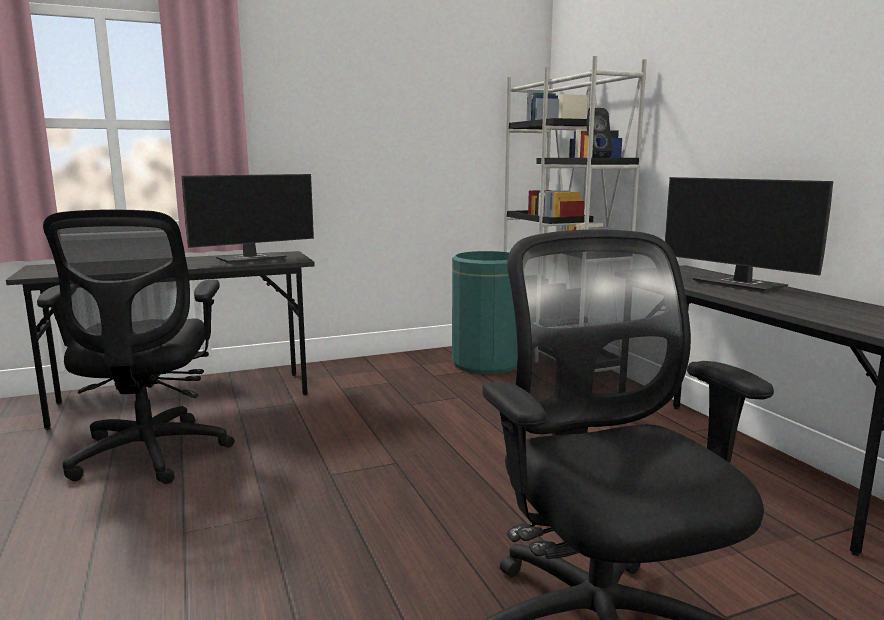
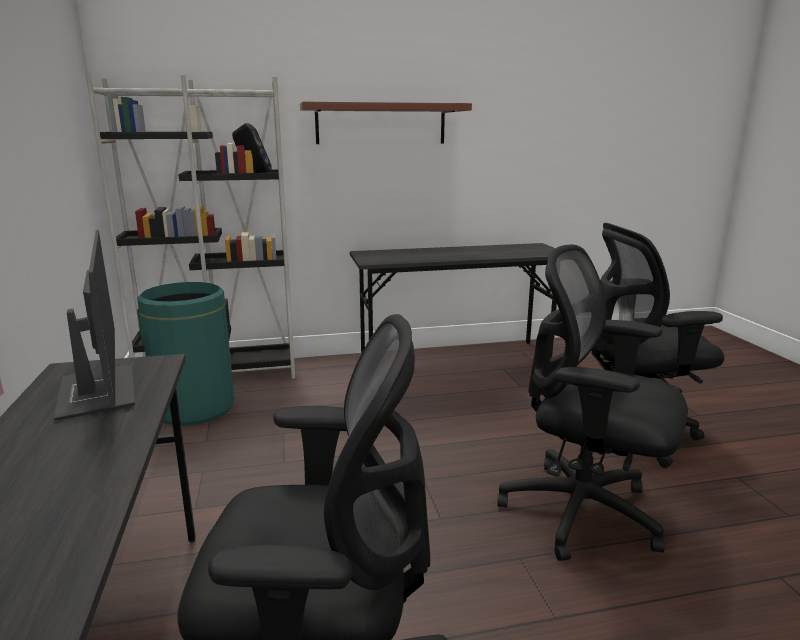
camera: 80 degrees left, 5 degrees up
(346, 565) = (591, 512): none -> black office chair
(741, 96) = (381, 124): none -> brown shelf
(741, 284) = (430, 252): monitor -> none

